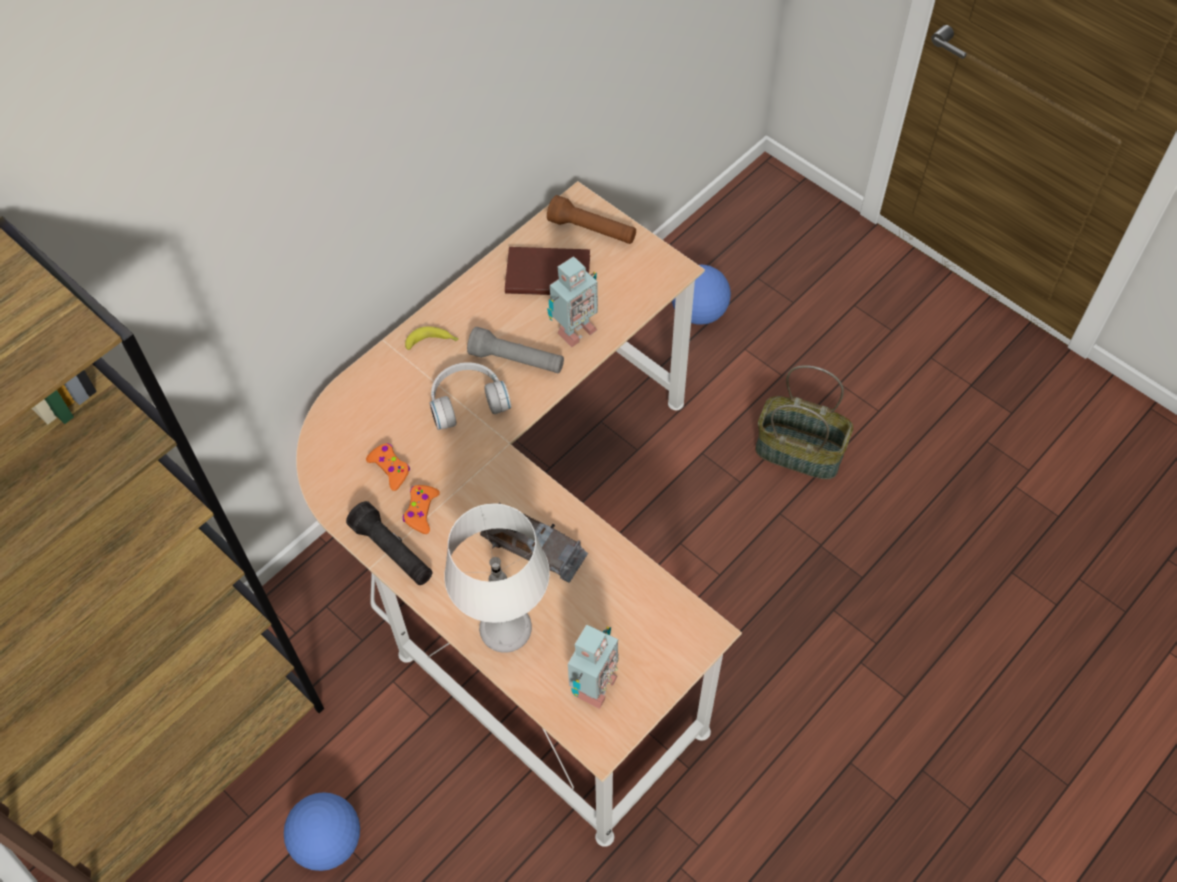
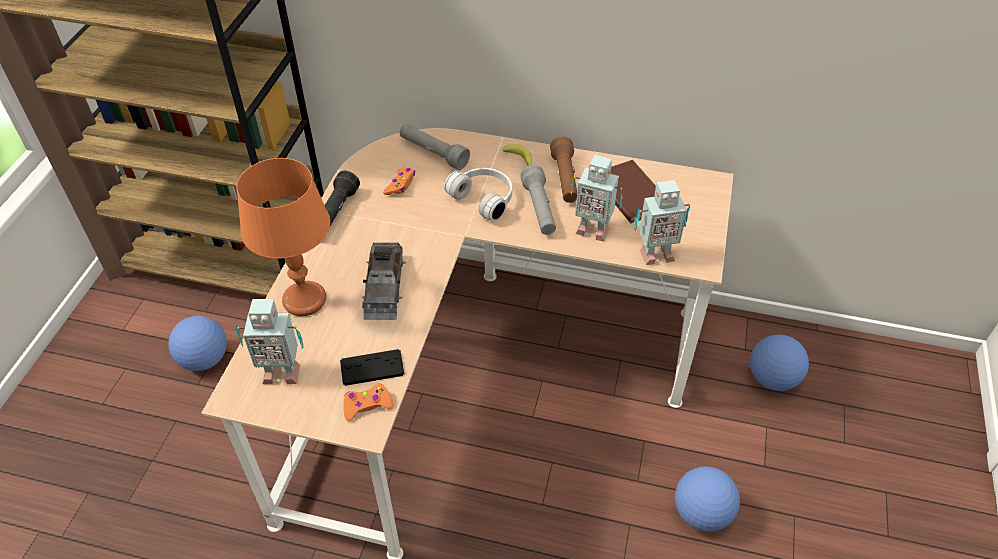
camera: 60 degrees right, 10 degrees down
(361, 415) = (433, 153): none -> grey flashlight
(421, 511) = (376, 214): orange game controller -> orange game controller (367, 405)
(505, 628) = (304, 299): white table lamp -> orange table lamp
(592, 230) = (694, 200): brown flashlight -> brown flashlight (565, 179)
(637, 600) = (372, 368): none -> black game controller
(639, 299) = (655, 254): none -> toy robot
(800, 451) = (701, 513): basket -> football

